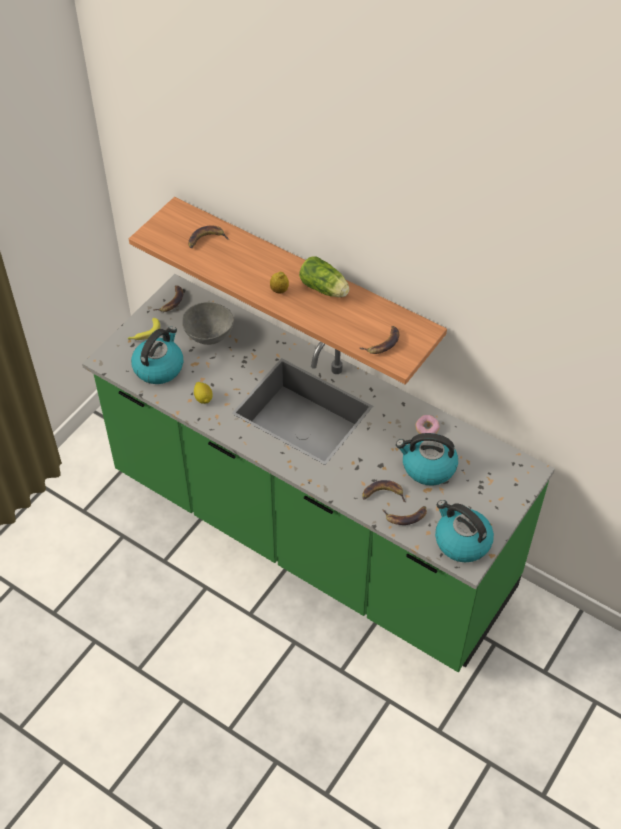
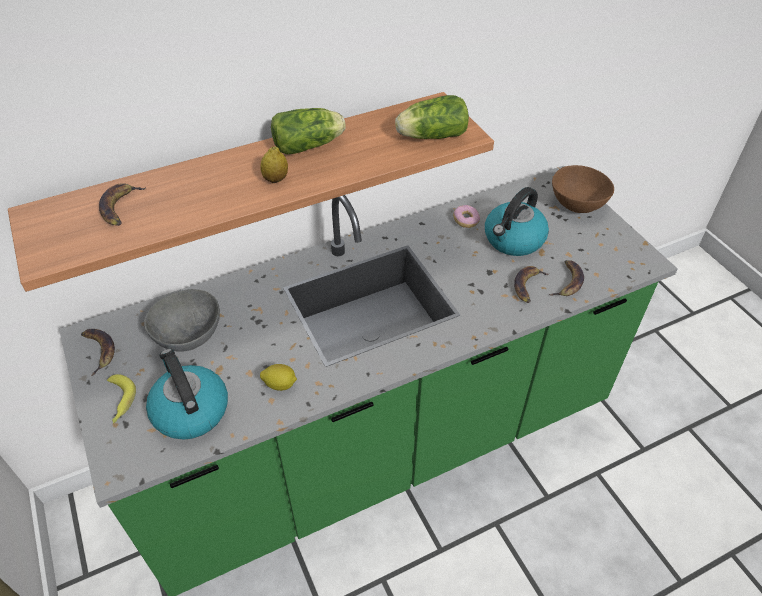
camera: 60 degrees left, 5 degrees down
(383, 343) = (430, 136): banana -> lettuce
(461, 541) = (618, 255): kettle -> none
(504, 495) = (577, 205): none -> brown bowl

